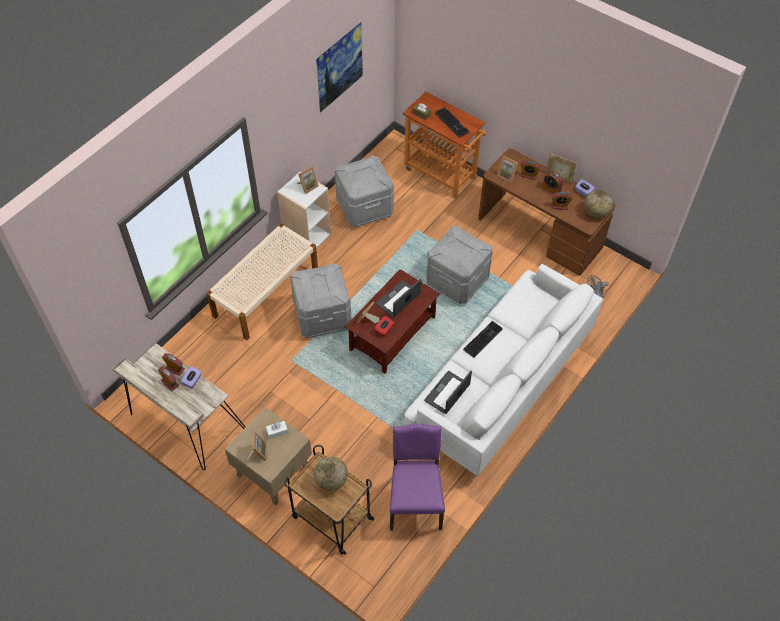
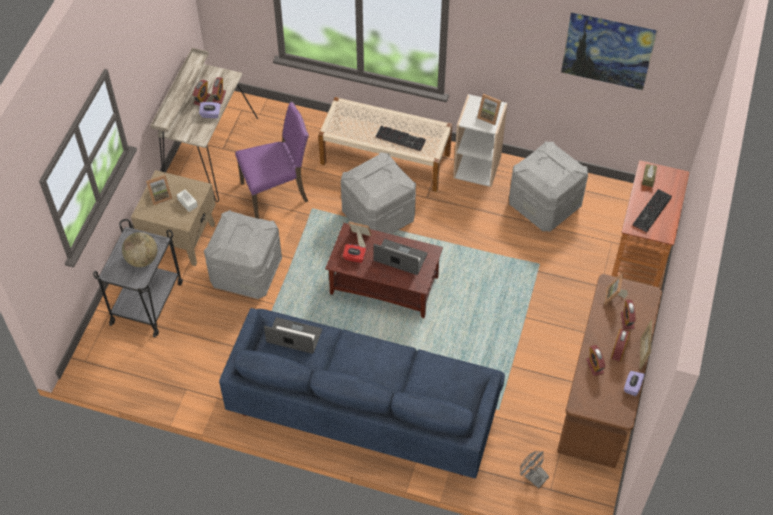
camera: 70 degrees right, 0 degrees up
(331, 517) = (147, 302): brown cart -> grey cart
(415, 501) = (187, 368): purple chair -> purple chair (276, 193)
(457, 281) = (486, 325): grey storage box -> grey storage box (247, 273)
(482, 338) = (379, 350): keyboard -> keyboard (401, 138)
(501, 383) = (364, 408): white sofa -> blue sofa
(595, 212) = (605, 408): globe -> none

